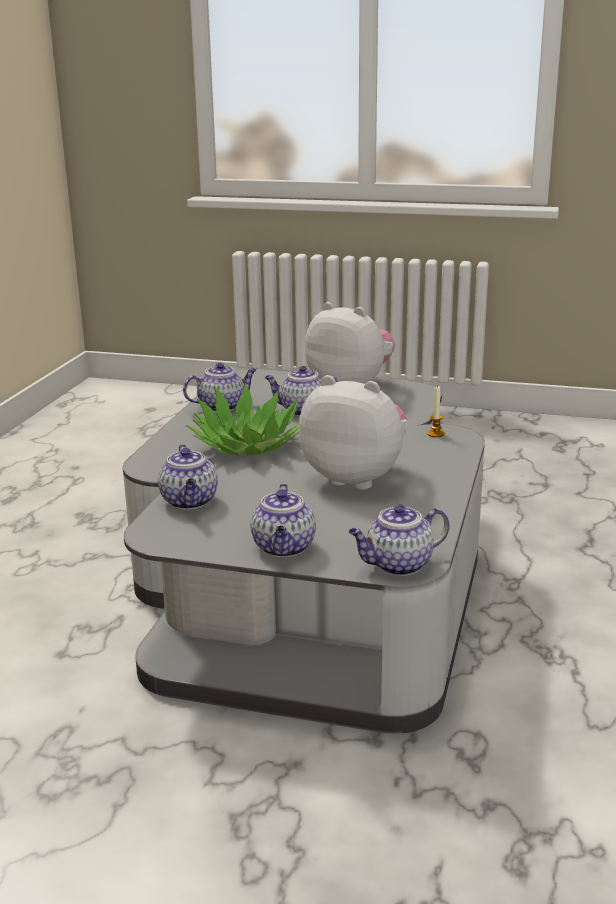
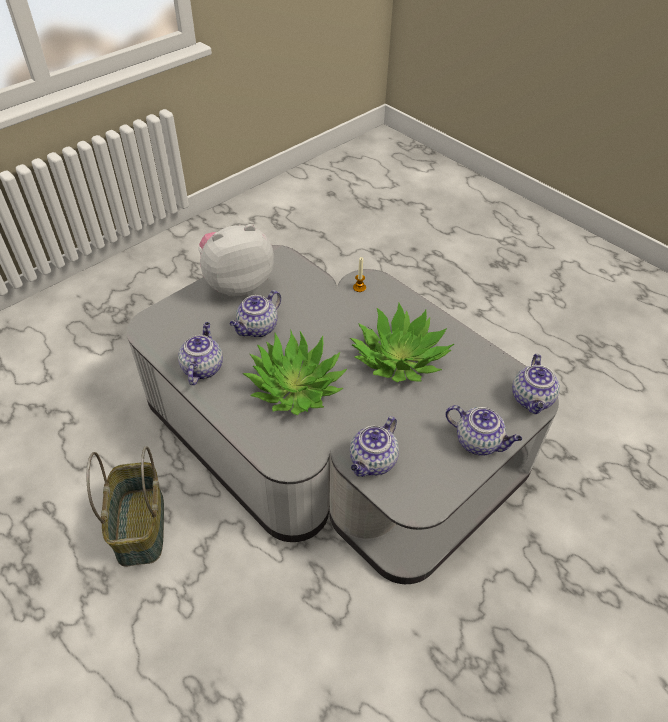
camera: 60 degrees left, 25 degrees up
(91, 522) = (142, 527): none -> basket
(190, 502) = (373, 462): teapot -> teapot turned 105 degrees clockwise
(356, 478) = (399, 358): plush toy -> potted plant

